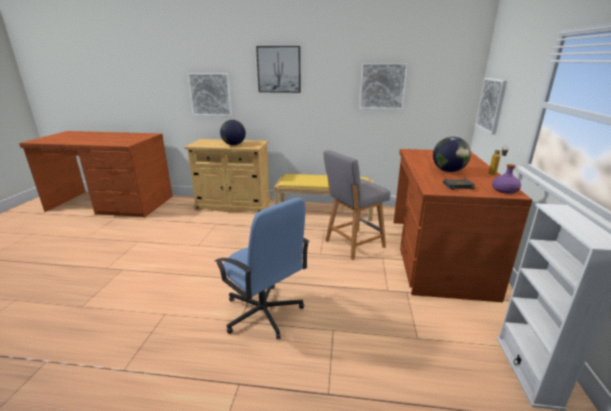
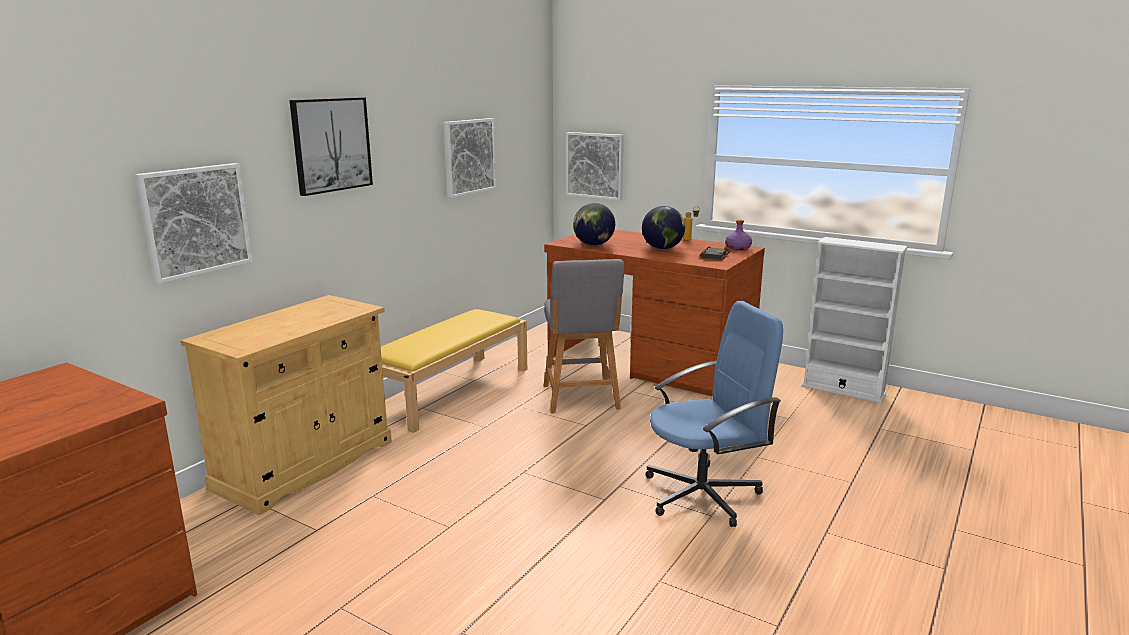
camera: 65 degrees left, 5 degrees down
(233, 144) = (311, 319): globe -> globe (593, 245)

